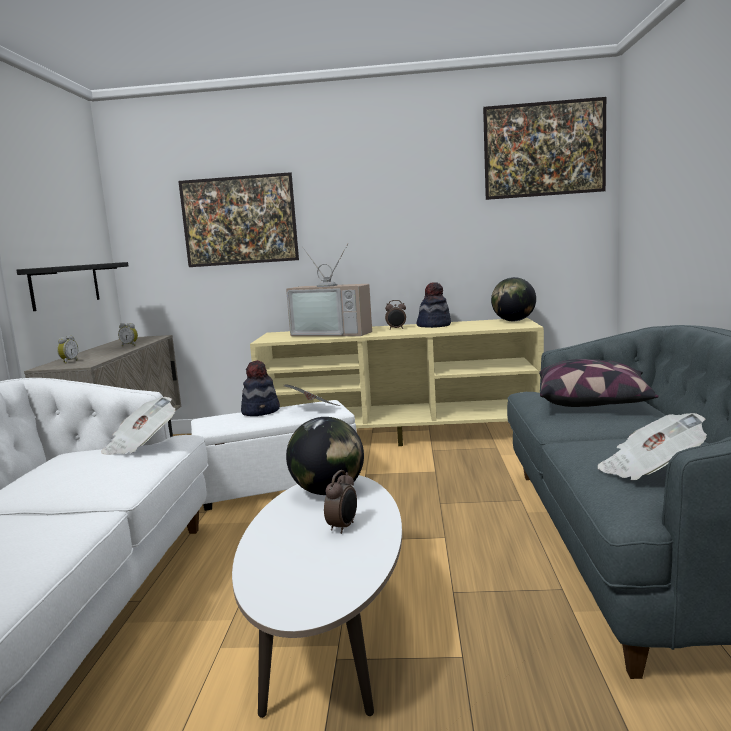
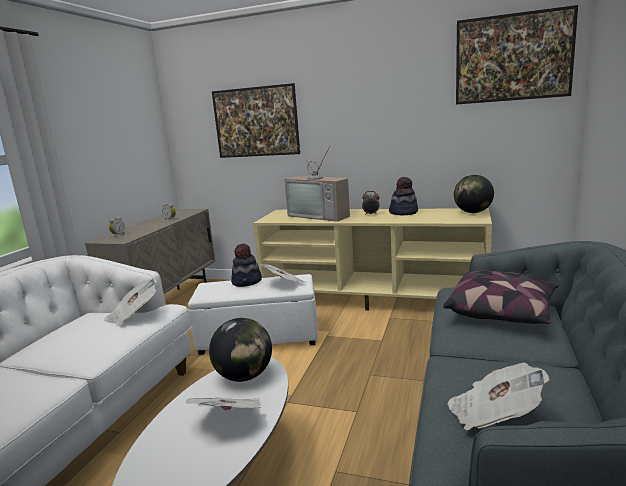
camera: 15 degrees right, 5 degrees up
(66, 285) = (125, 175): black shelf -> none
(343, 527) = (230, 419): alarm clock -> newspaper

